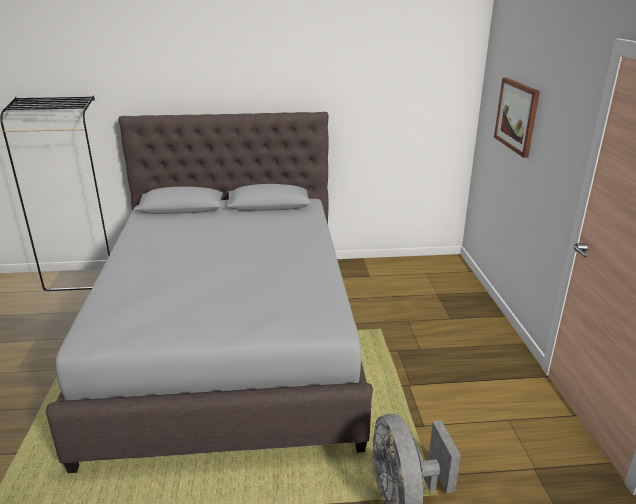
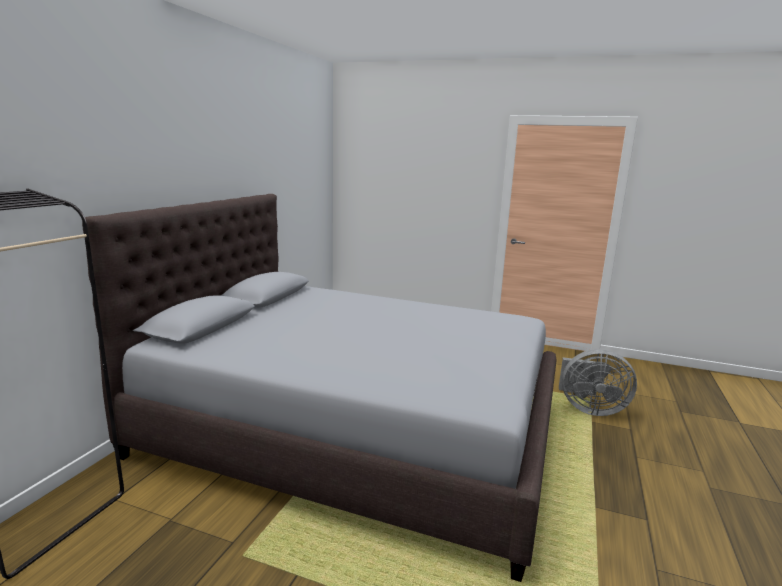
camera: 65 degrees left, 10 degrees down
(517, 116) = (402, 180): picture -> none

